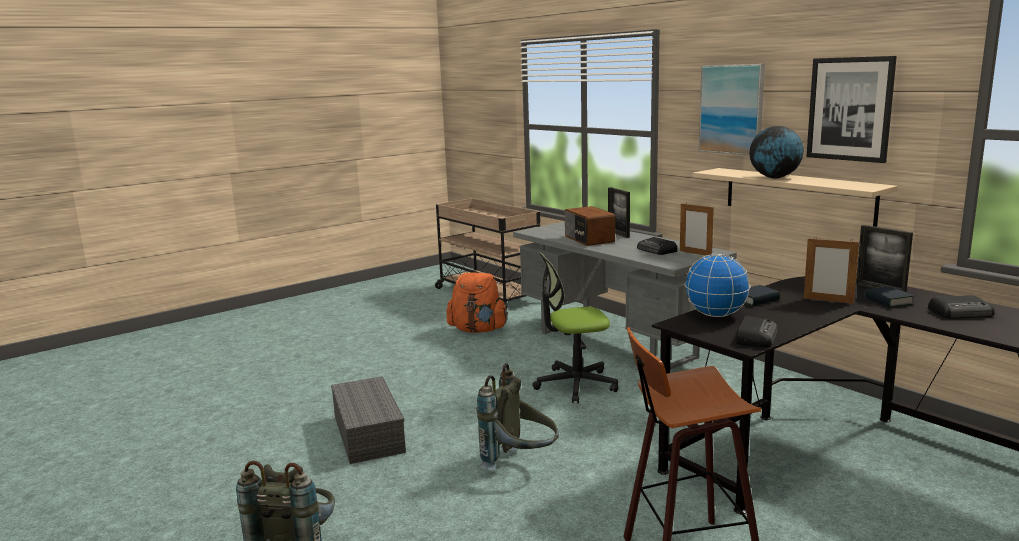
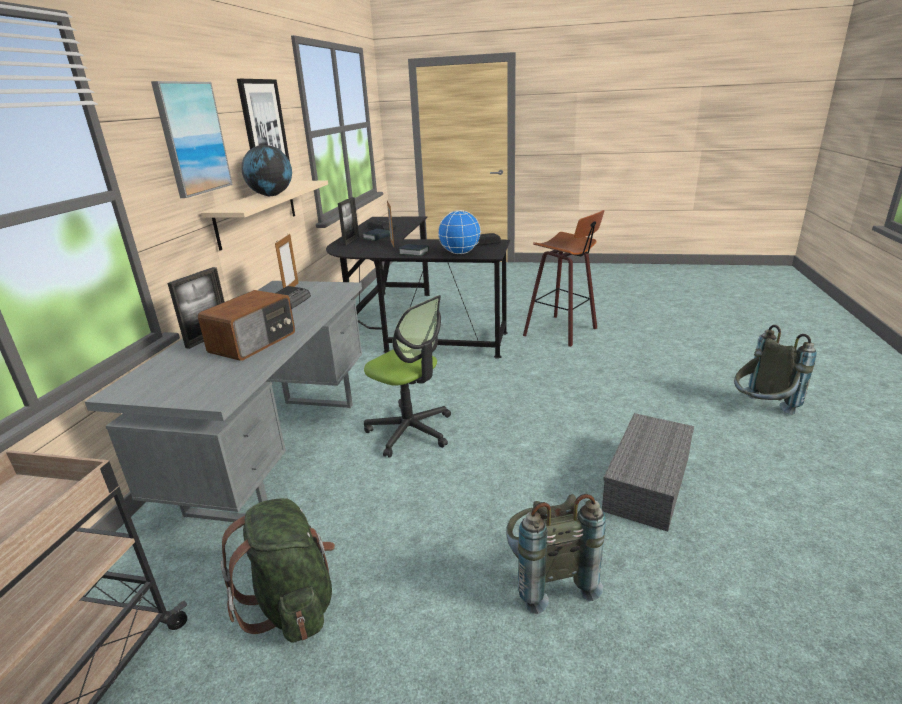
camera: 130 degrees left, 10 degrees up
(478, 330) = (293, 604): orange backpack -> green backpack
(521, 464) = (562, 395): grey backpack -> grey backpack (546, 577)

